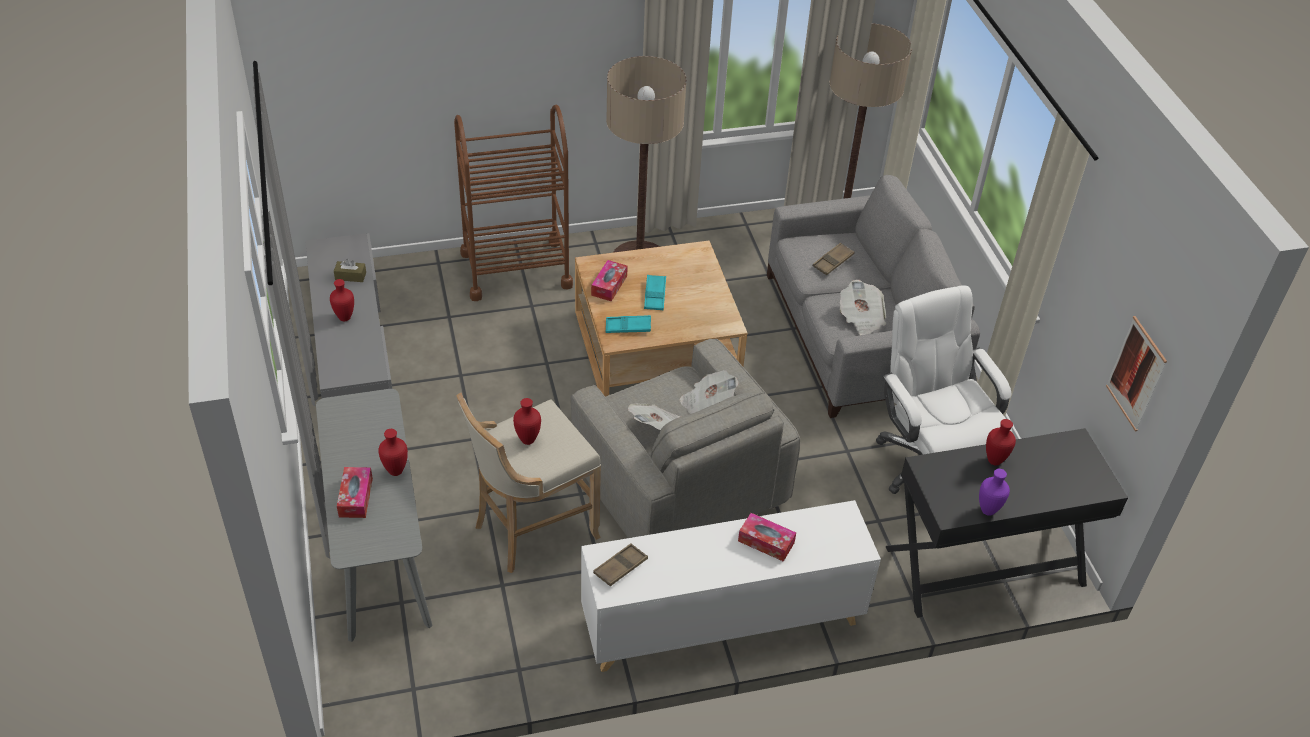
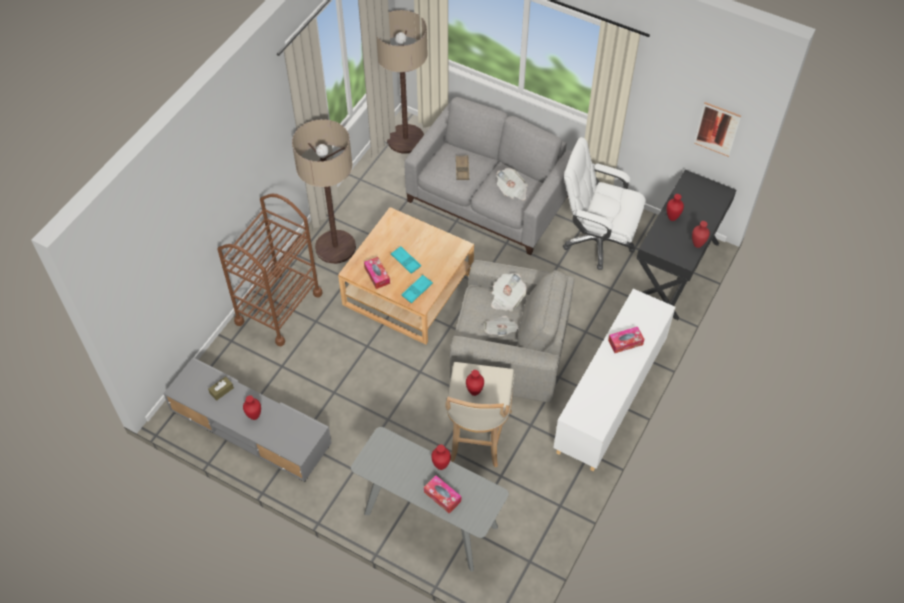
camera: 45 degrees left, 10 degrees up
(620, 567) = (586, 413): brown tray -> none
(987, 511) = (697, 245): purple vase -> red vase

